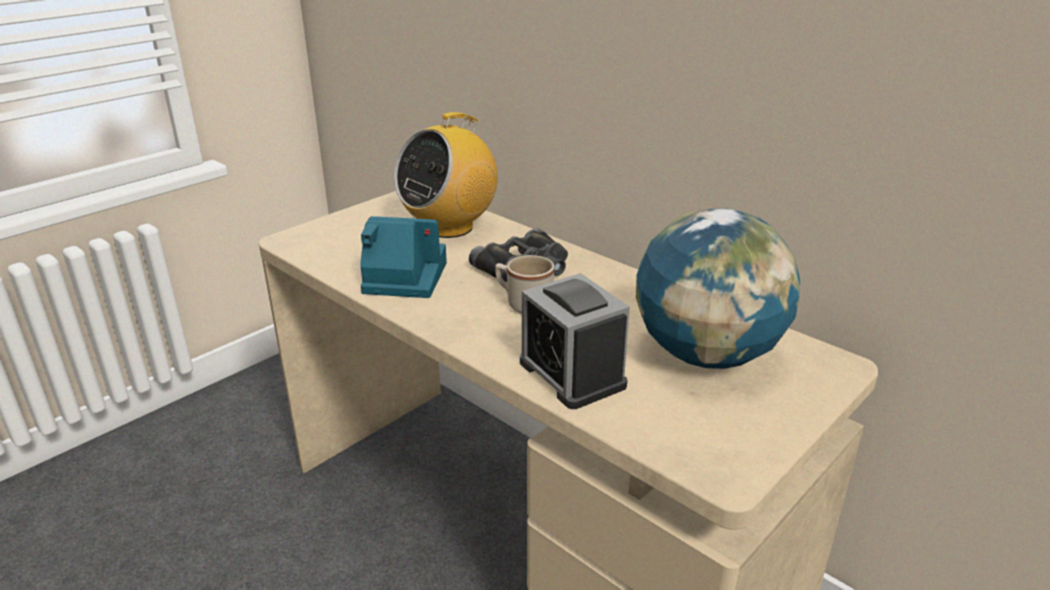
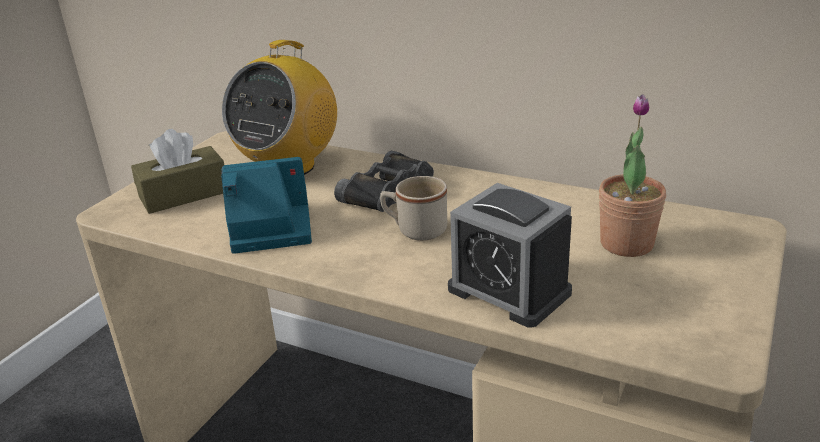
camera: 15 degrees left, 0 degrees up
(351, 236) = (184, 194): none -> brown tissue box
(707, 354) = (626, 244): globe -> potted plant

